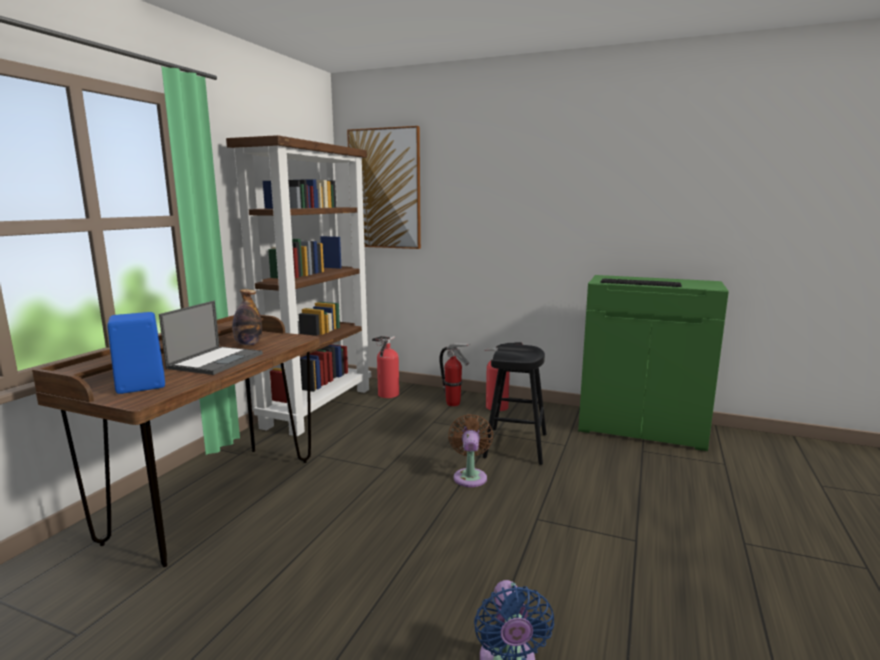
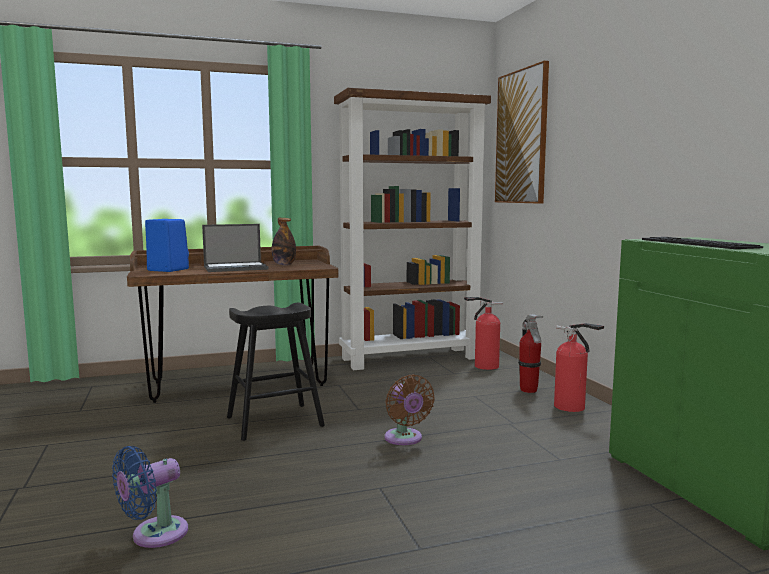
camera: 50 degrees right, 5 degrees down
(470, 476) = (405, 439): brown fan -> brown fan turned 105 degrees clockwise
(515, 445) = (504, 438): black stool -> black stool (275, 422)

